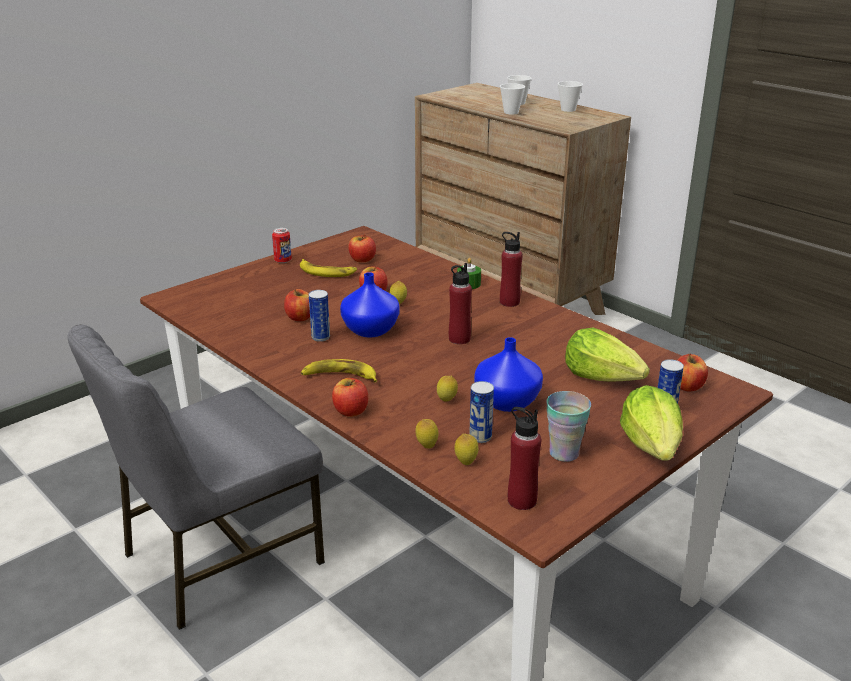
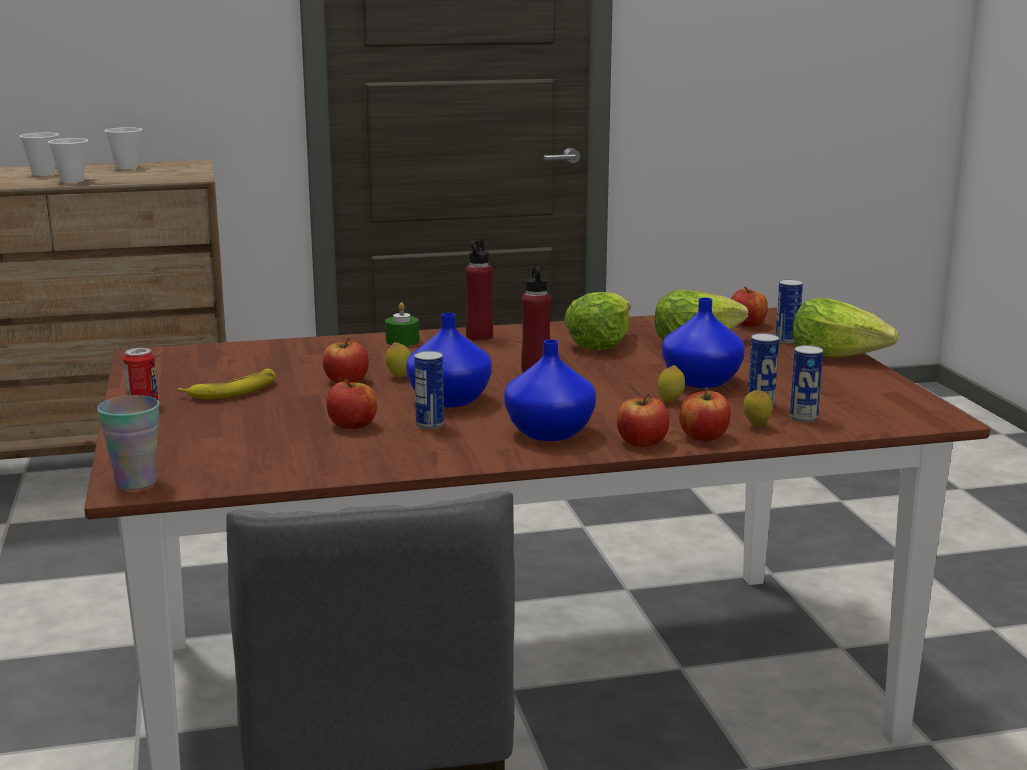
camera: 60 degrees left, 10 degrees down
(339, 376) = (550, 433): banana -> blue vase
(362, 260) = (232, 368): apple -> apple (704, 436)
(466, 462) = (803, 418): lemon -> can
(521, 500) = (891, 413): red bottle -> none
(550, 343) = (600, 343): none -> lettuce
(564, 453) = (822, 383): cup -> cup (135, 482)

